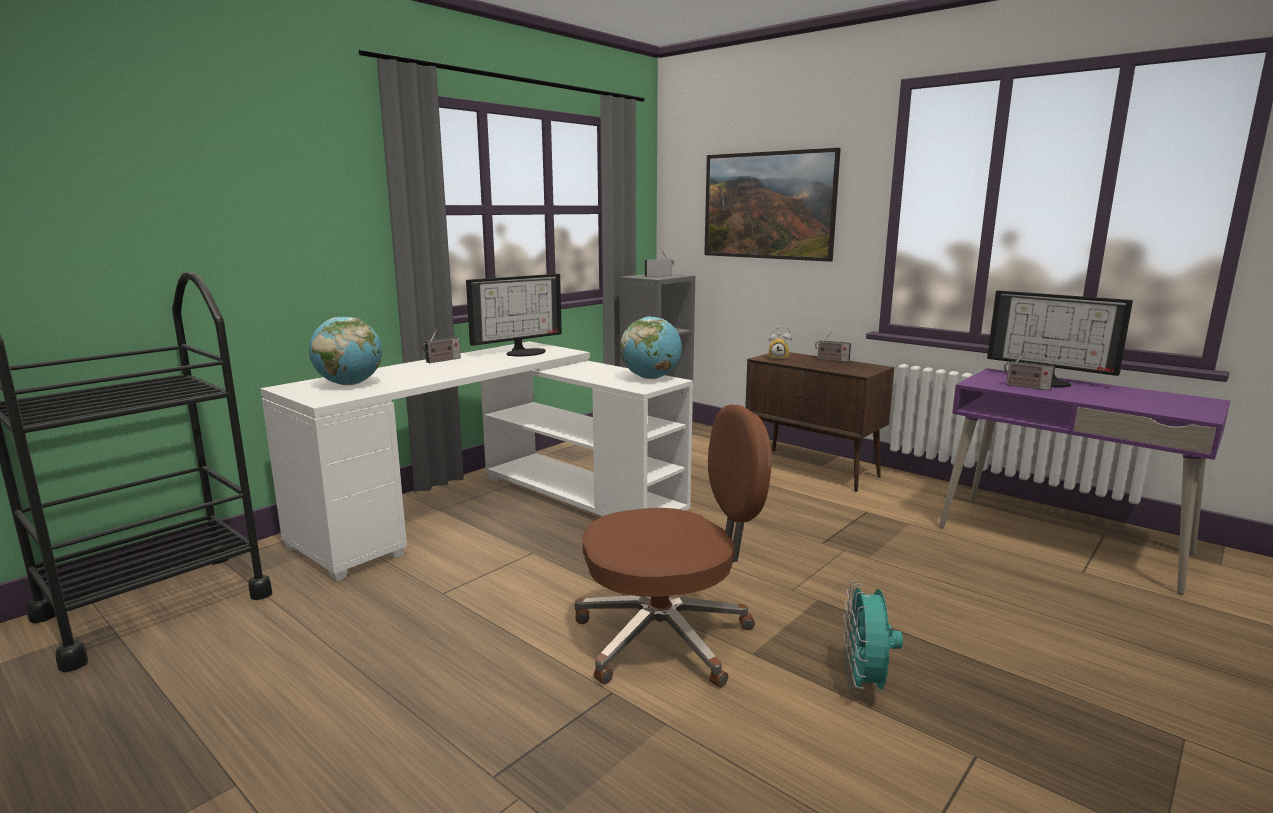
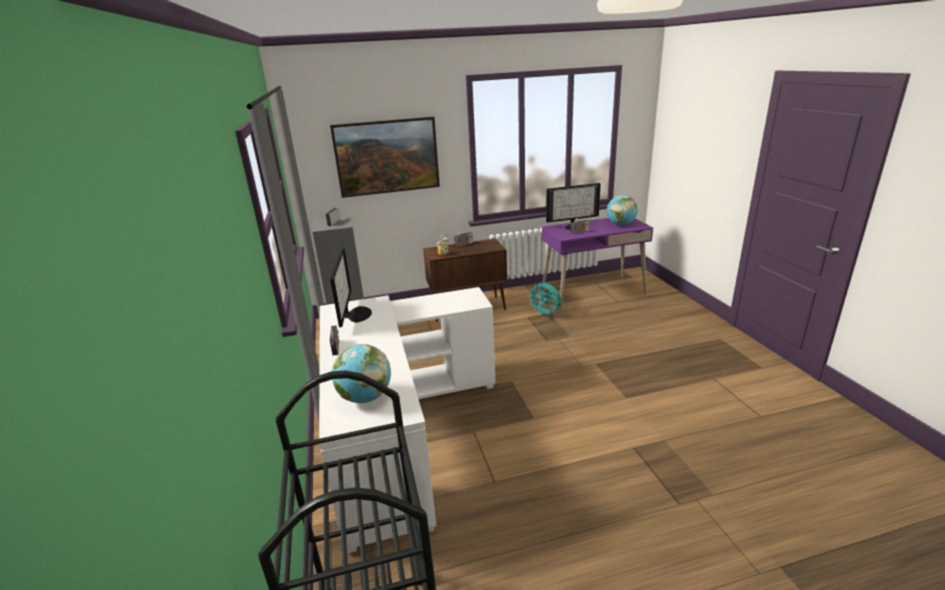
camera: 55 degrees left, 10 degrees up
(651, 378) = (460, 295): globe -> globe (620, 224)
(667, 637) = (599, 415): brown office chair -> none
(864, 684) = (663, 381): turquoise fan -> turquoise fan (545, 314)

